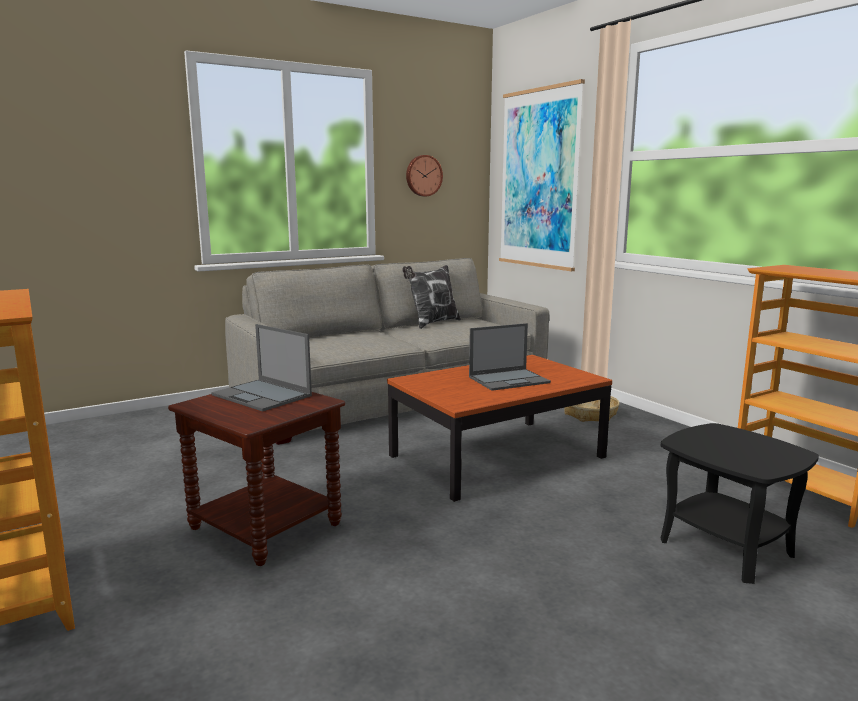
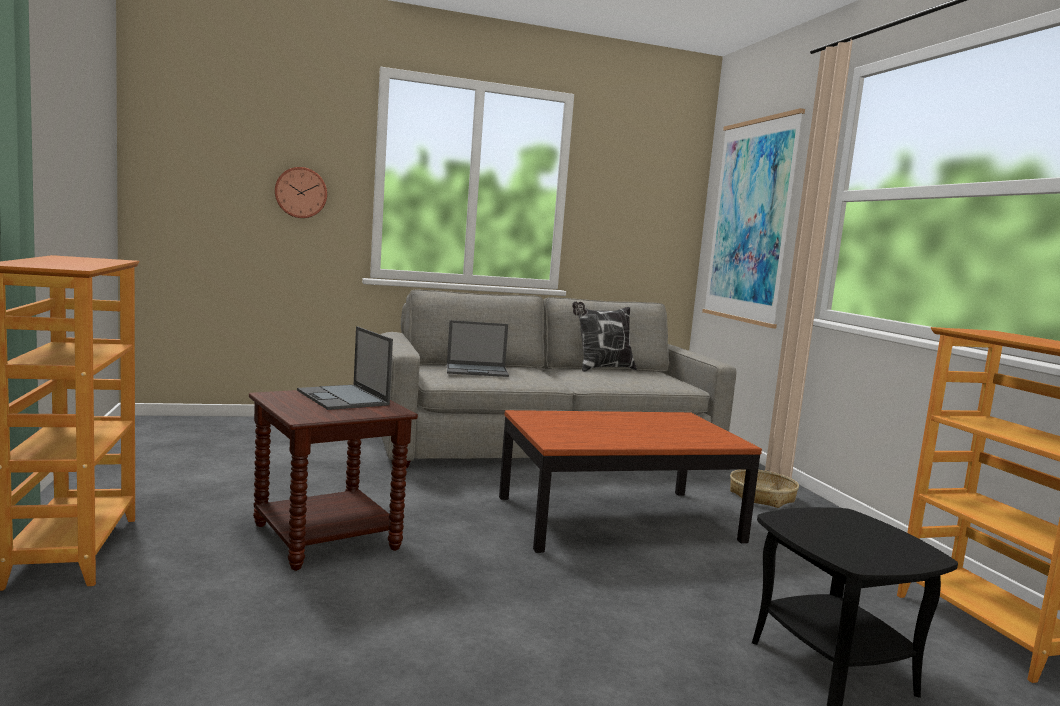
camera: 15 degrees right, 5 degrees down
(423, 175) = (622, 209): wall clock -> wall clock (301, 192)
(509, 380) = (637, 430): laptop -> laptop (477, 371)

